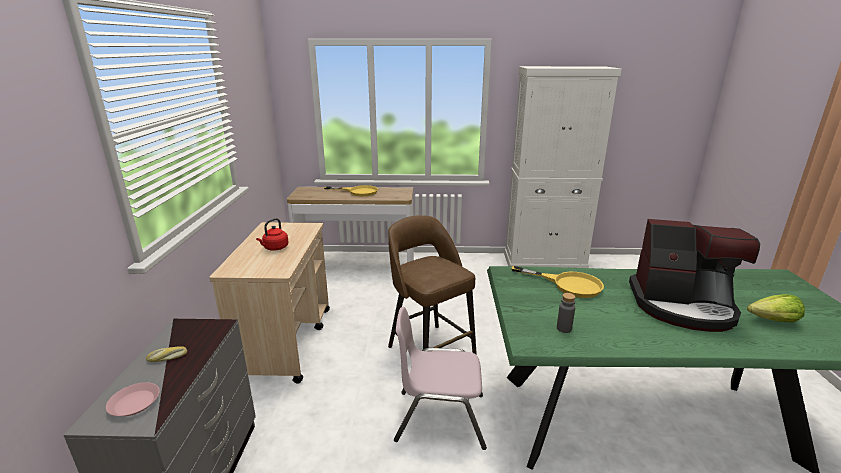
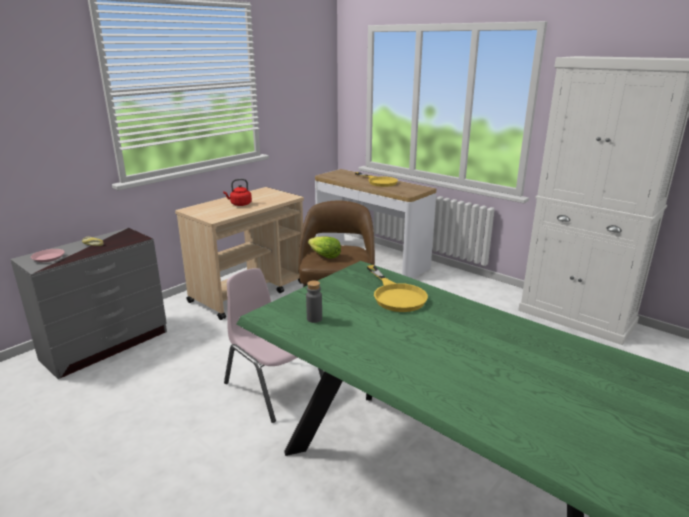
camera: 40 degrees right, 0 degrees up
(682, 306) = (468, 353): coffee machine -> none
(773, 321) = (549, 409): lettuce -> lettuce (324, 256)

